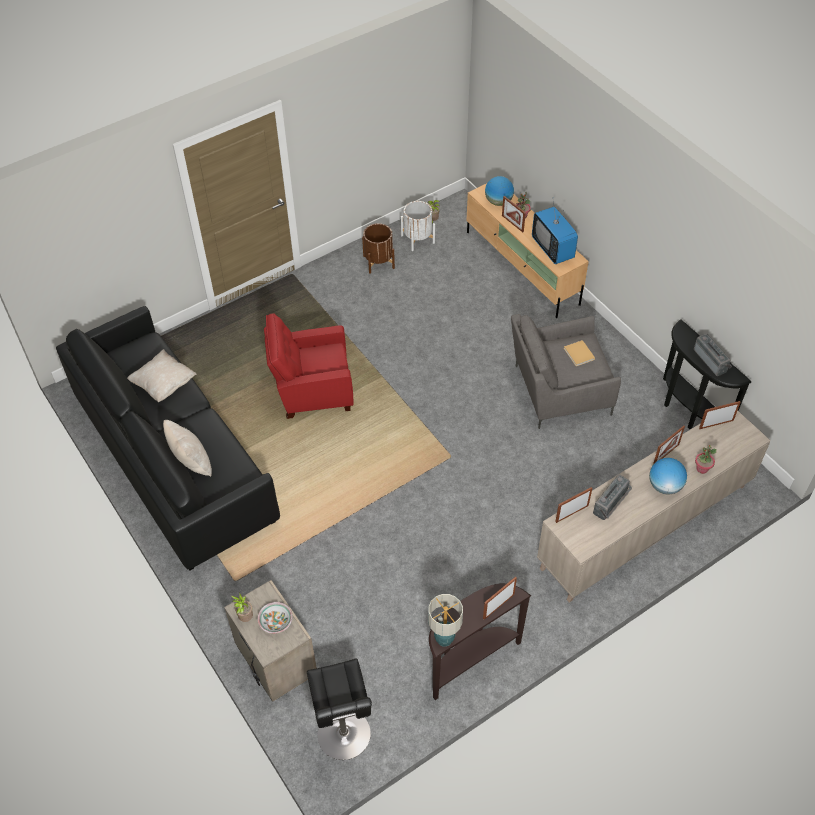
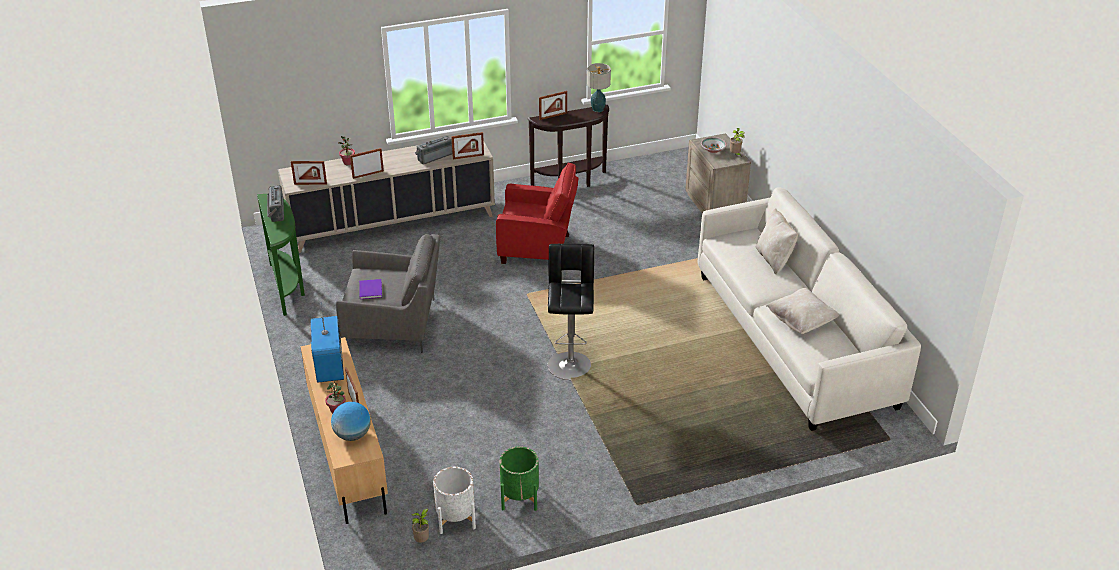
camera: 165 degrees left, 15 degrees down
(174, 459) = (794, 339): black sofa -> white sofa
(312, 391) = (643, 370): red armchair -> red armchair (538, 249)
(345, 738) = (673, 166): black stool -> black stool (570, 362)
(378, 262) = (520, 497): brown planter -> green planter
(579, 354) = (370, 289): beige book -> purple book
(665, 486) = (385, 159): globe -> none
(687, 411) = (288, 287): black console table -> green console table

